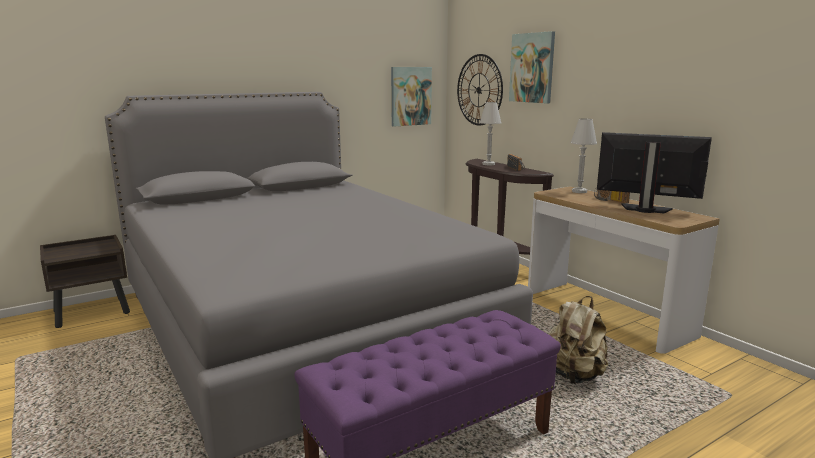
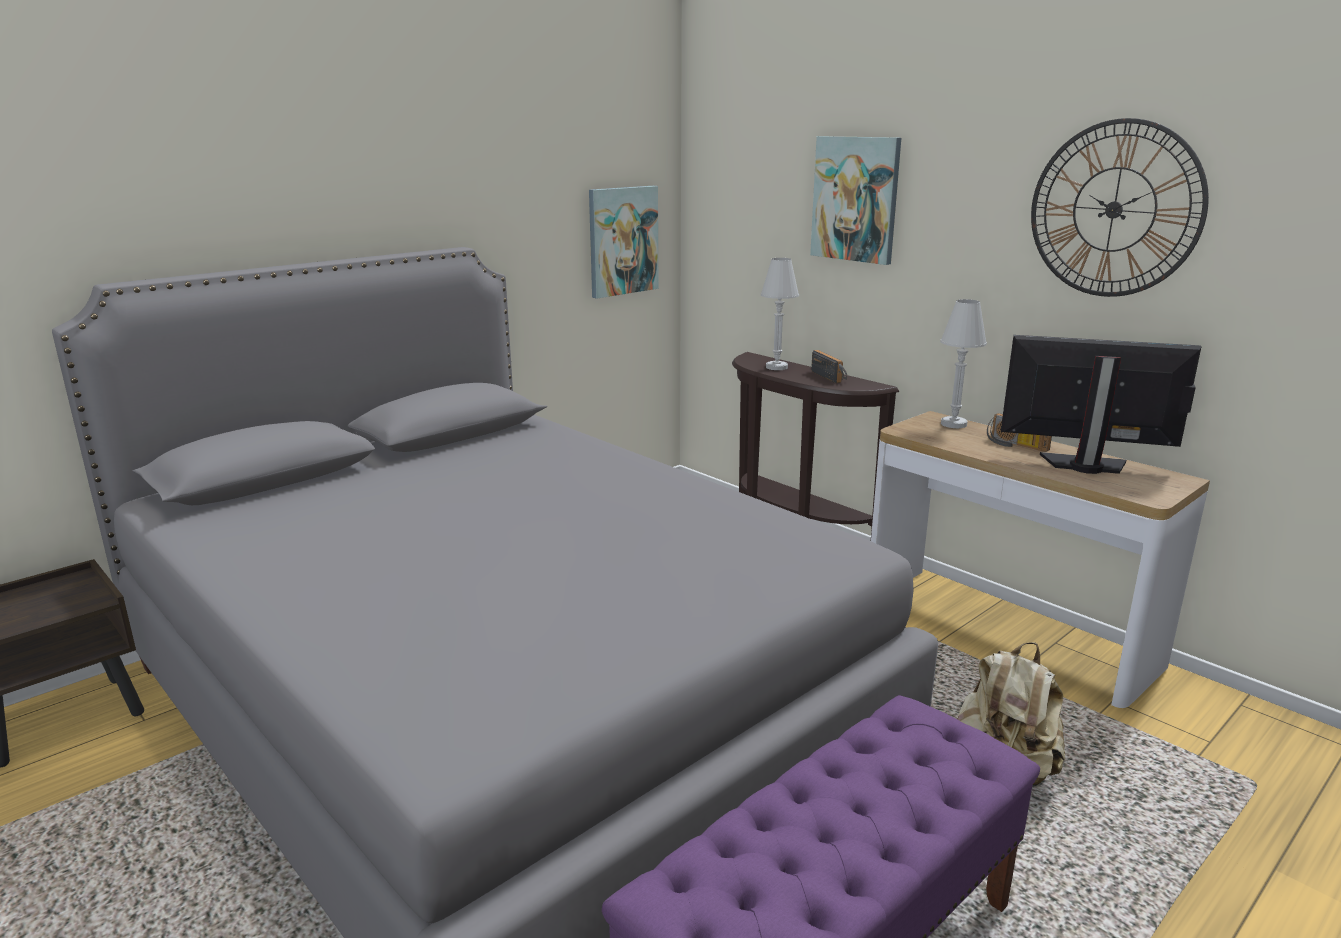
camera: 10 degrees left, 5 degrees up
(479, 90) = (748, 230): wall clock -> wall clock (1114, 209)

